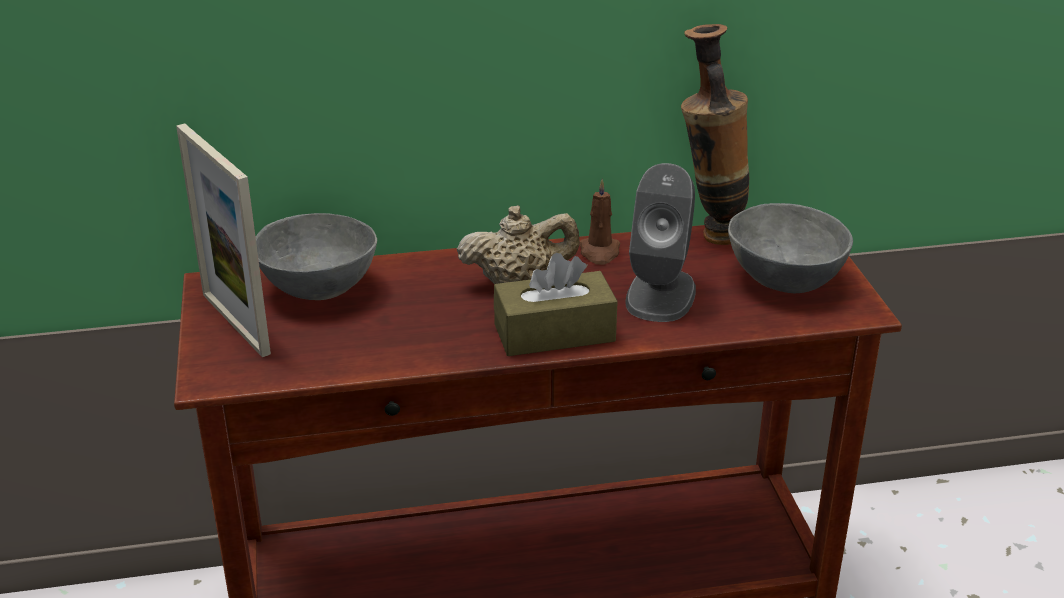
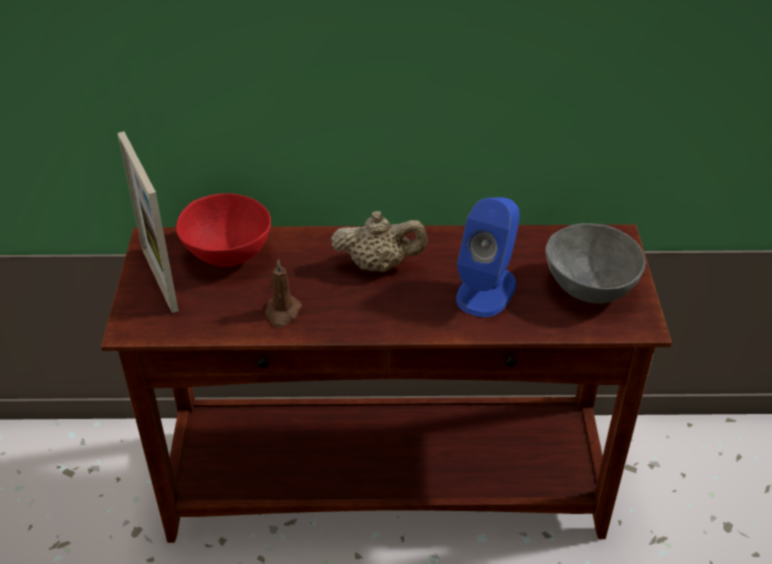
camera: 10 degrees right, 10 degrees up
(320, 290) = (228, 255): grey bowl -> red bowl
(554, 333) = (394, 317): brown tissue box -> none
(599, 252) = (450, 243): brown candle -> brown candle (282, 313)
(661, 294) = (486, 290): grey speaker -> blue speaker
(710, 234) = (542, 234): vase -> none

